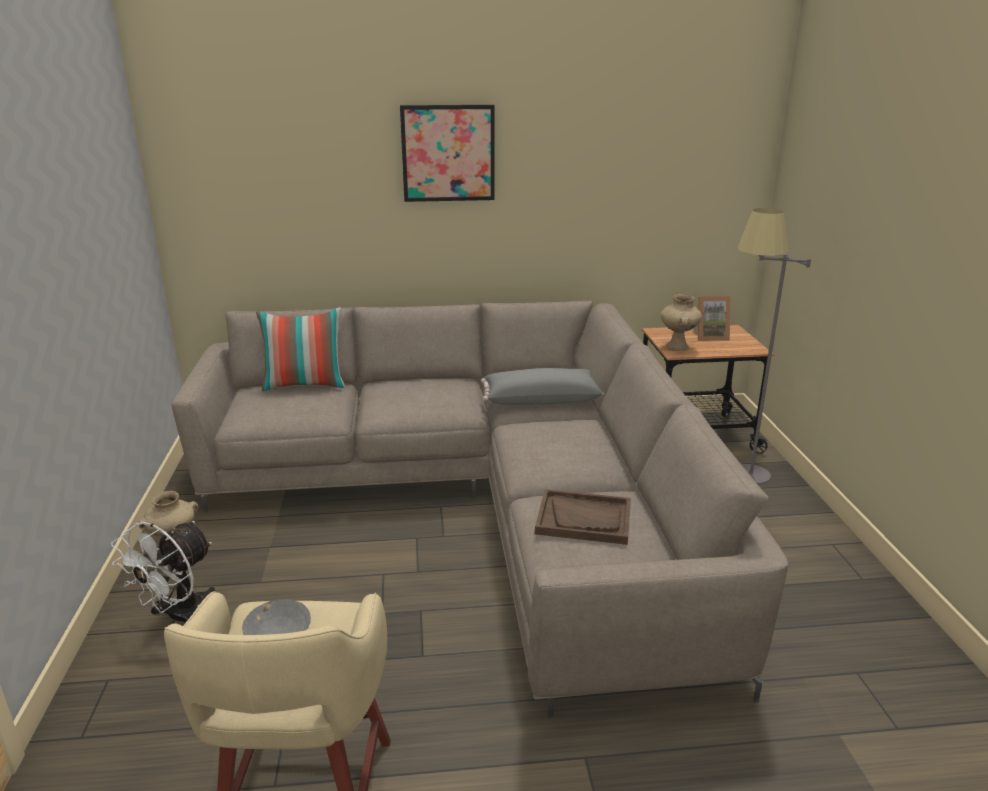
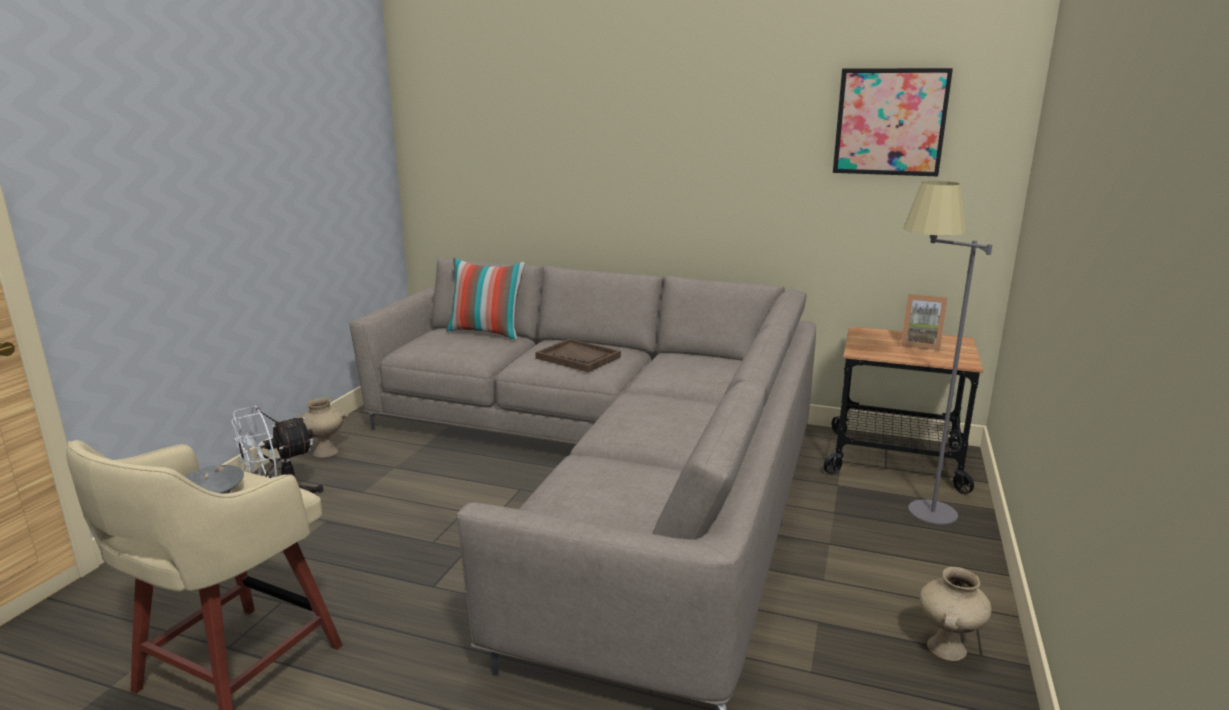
camera: 25 degrees right, 5 degrees down
(448, 153) = (648, 121): picture -> picture (890, 122)
(541, 400) = (686, 377): grey pillow -> none
(584, 519) = (604, 483): brown tray -> brown tray (578, 357)
(678, 347) = (869, 348): beige vase -> beige vase (947, 649)

